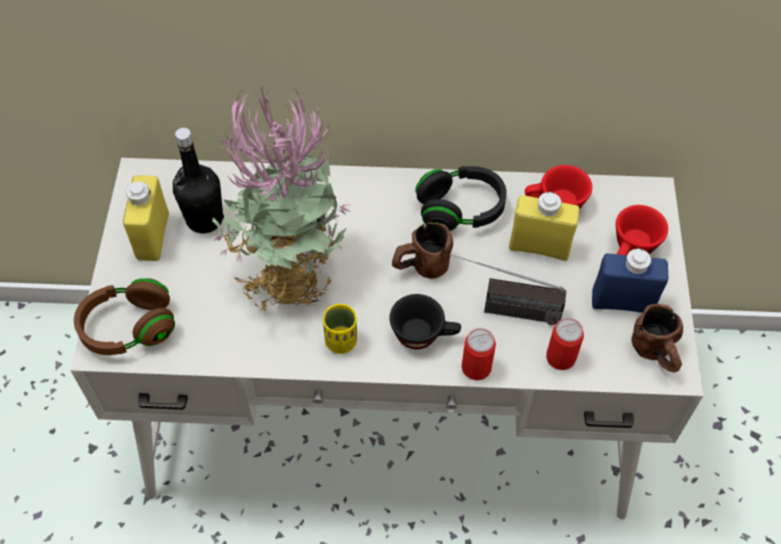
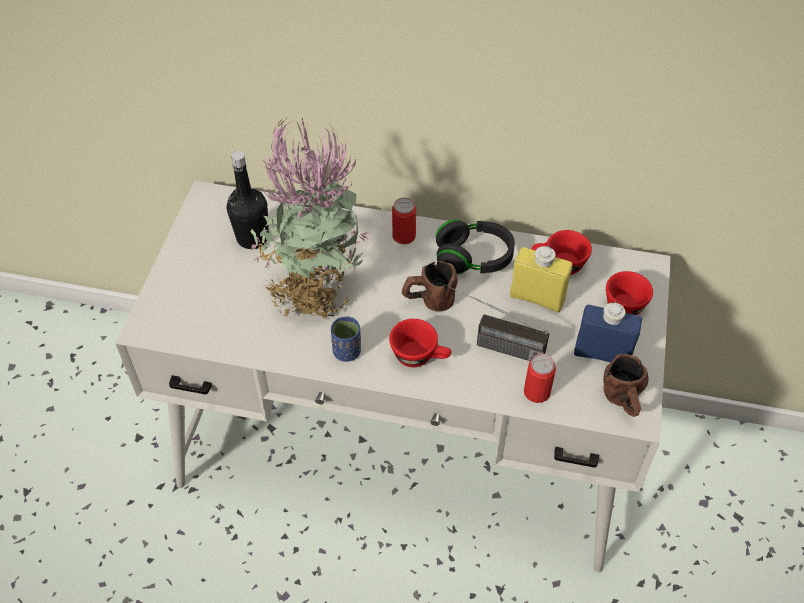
camera: 10 degrees right, 5 degrees down
(129, 328) = (170, 316): brown headphones -> none
(153, 236) = (206, 246): yellow bottle -> none
(341, 341) = (347, 352): yellow cup -> blue cup
(424, 334) = (420, 356): black cup -> red cup
(476, 367) = (460, 390): can -> can (404, 236)

